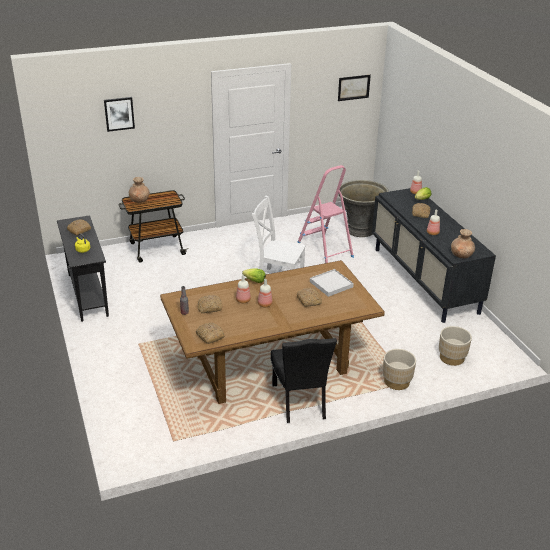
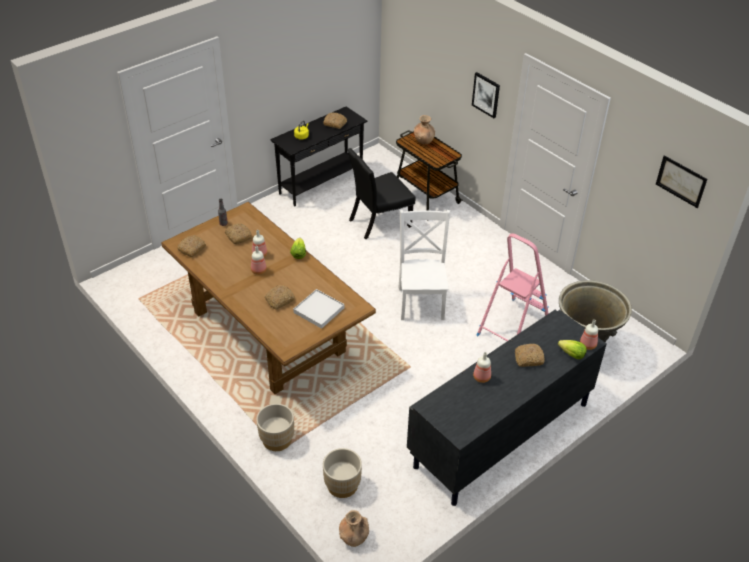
camera: 70 degrees right, 10 degrees up
(119, 113) = (439, 44): picture -> picture (486, 95)
(300, 400) = (219, 367): black chair -> black chair (380, 222)
(461, 255) = (439, 413): brown vase -> brown vase (354, 537)

